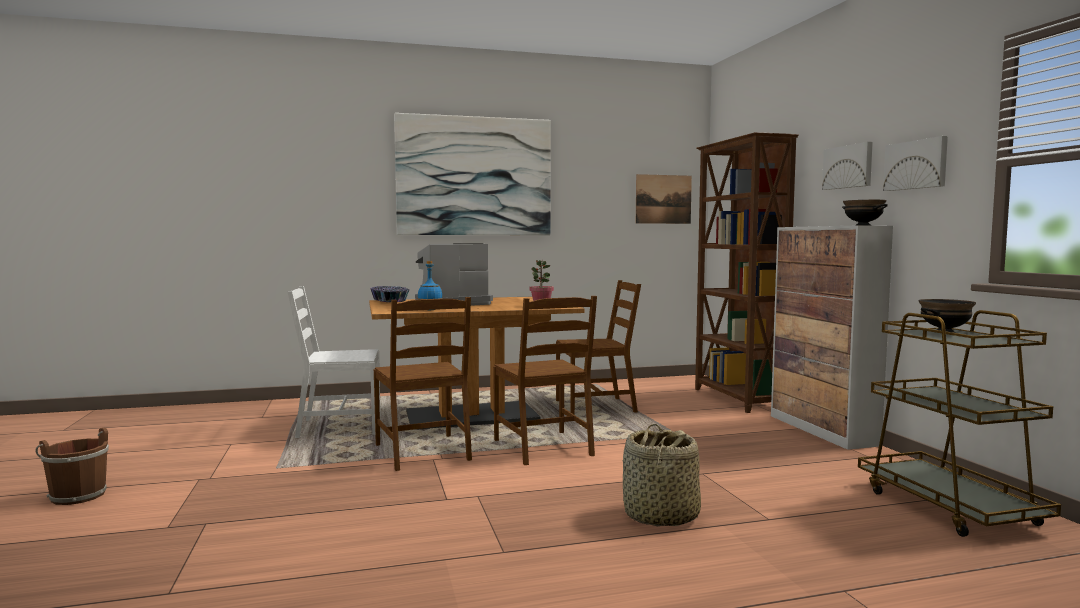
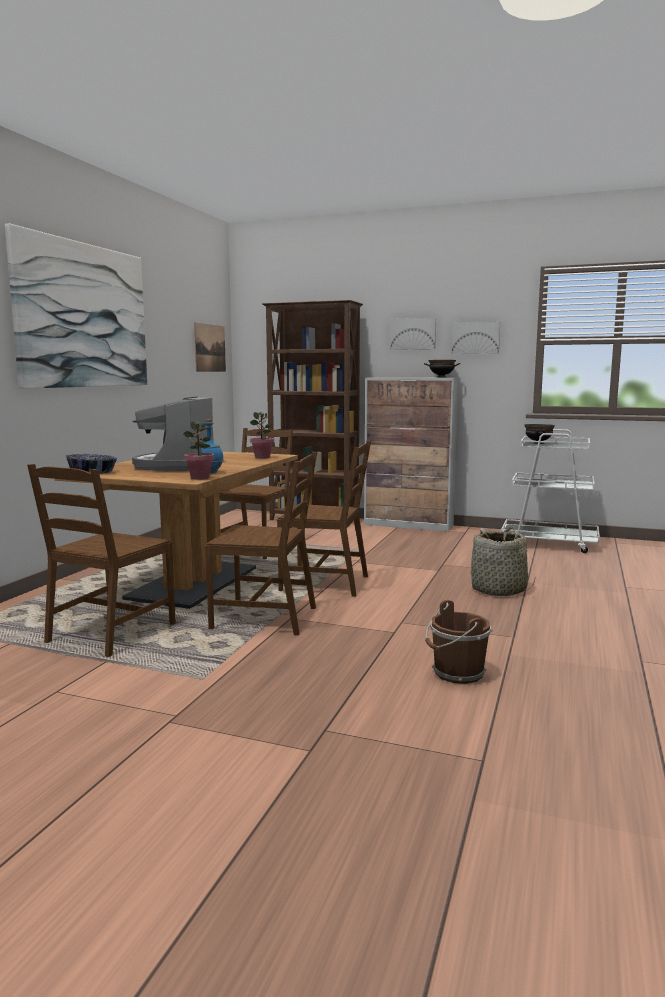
camera: 55 degrees left, 5 degrees up
(77, 495) = (101, 805): brown bucket -> brown bucket (456, 673)
(339, 427) = (110, 633): white chair -> brown chair
(400, 311) = (200, 478): none -> potted plant
(949, 507) = (549, 543): brown cart -> white cart

